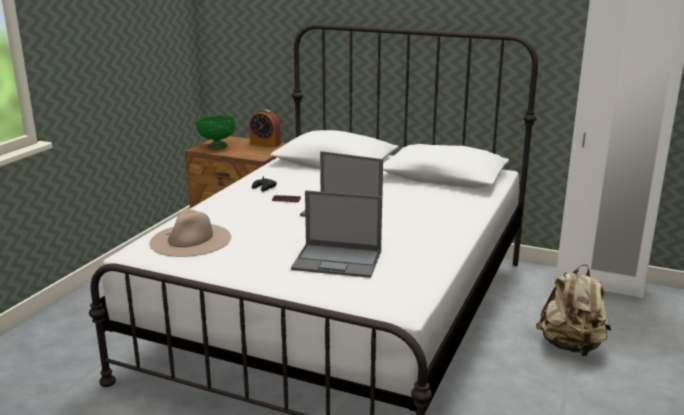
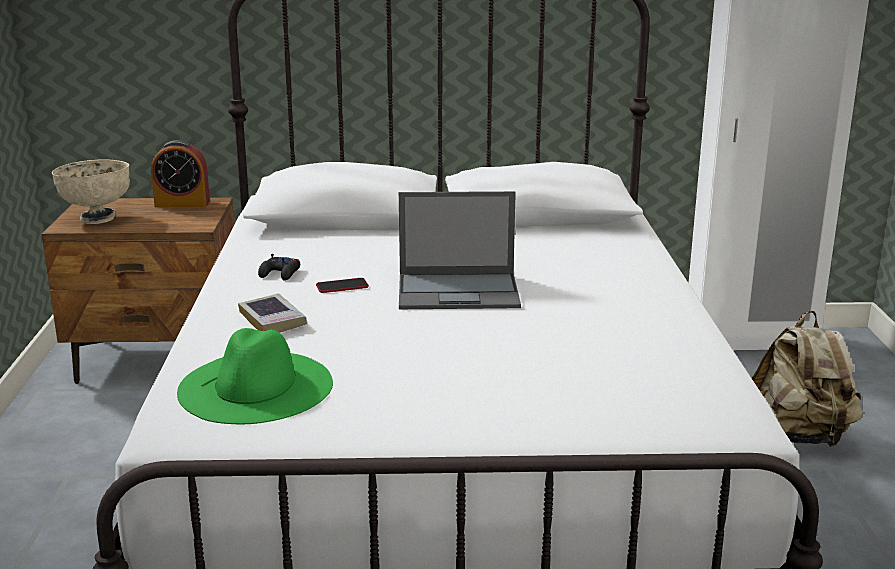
camera: 25 degrees left, 0 degrees up
(191, 240) = (256, 386): beige hat -> green hat
(217, 146) = (97, 218): green bowl -> beige bowl
(234, 210) = (272, 320): none -> book
(338, 260) = (551, 370): laptop -> none

